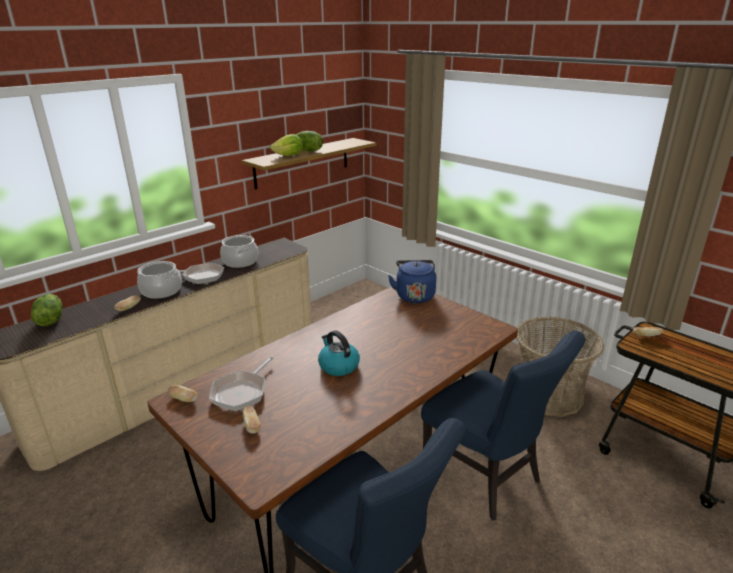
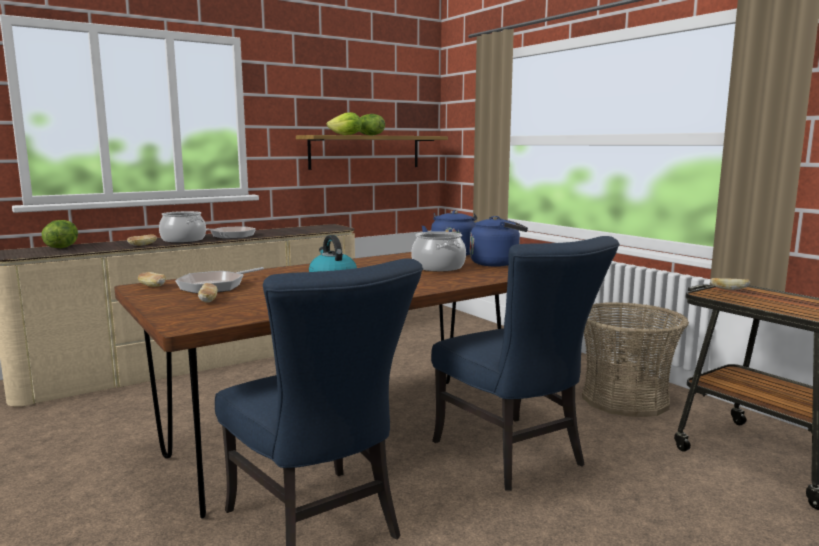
camera: 10 degrees right, 15 degrees down
(240, 261) = (277, 231): cooking pot -> cooking pot (438, 267)
(460, 314) = (497, 263): none -> blue kettle

